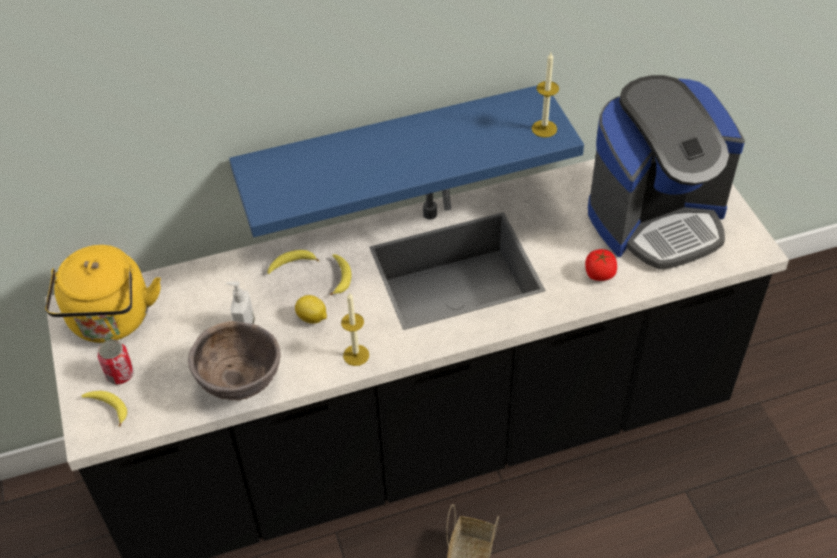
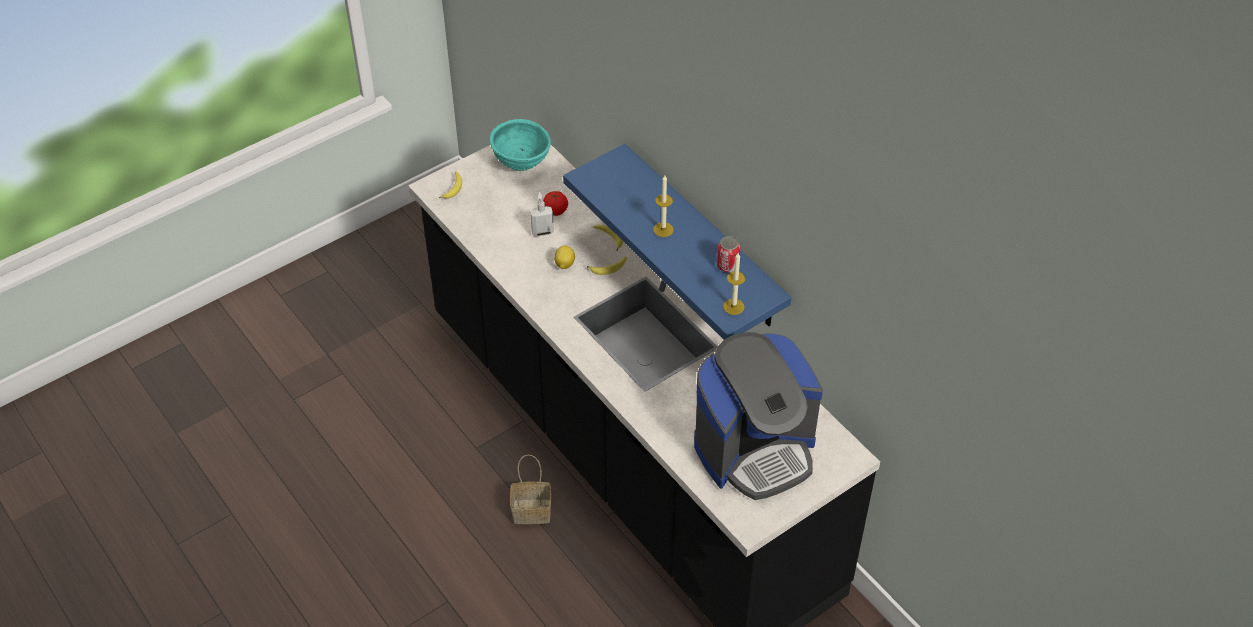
camera: 70 degrees right, 0 degrees up
(111, 322) = (521, 164): yellow kettle -> turquoise bowl
(120, 374) = (481, 184): can -> can (727, 265)
(241, 384) = (494, 245): brown bowl -> none
(356, 355) = (540, 297): candle -> candle (663, 229)
(599, 274) = (675, 422): tomato -> tomato (555, 210)
(656, 219) = (755, 449): coffee machine -> coffee machine turned 75 degrees counterclockwise

